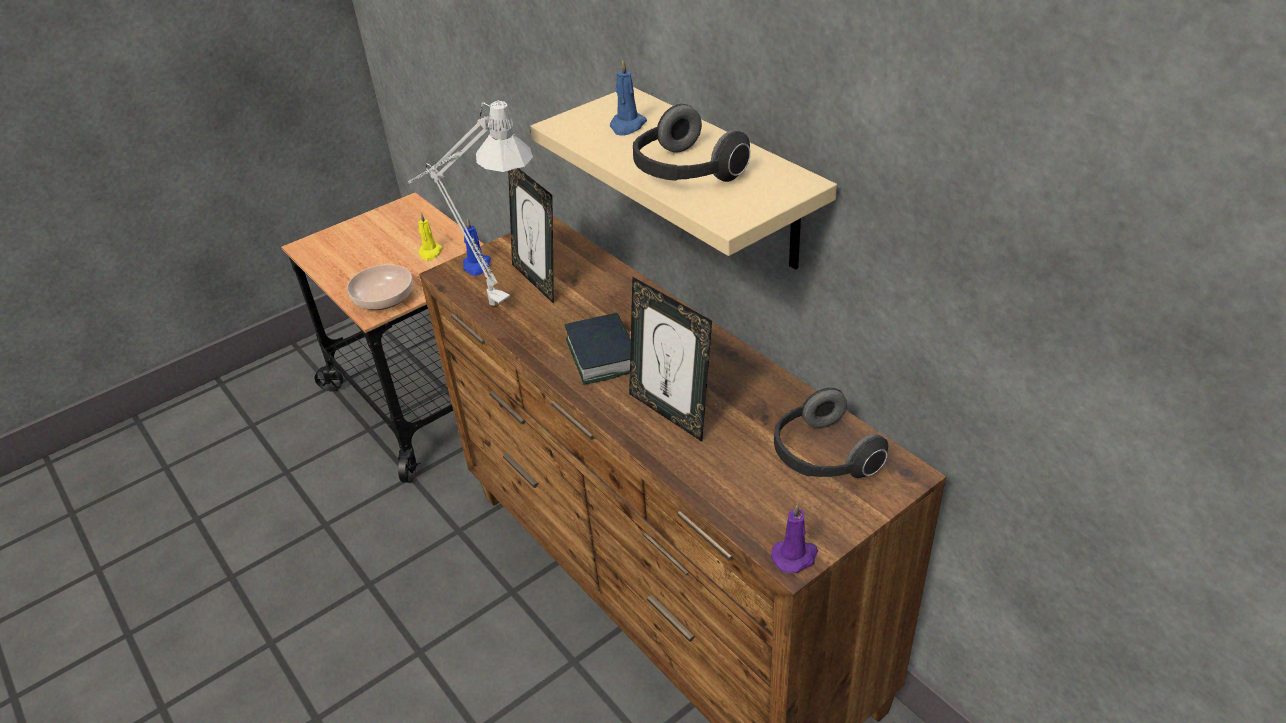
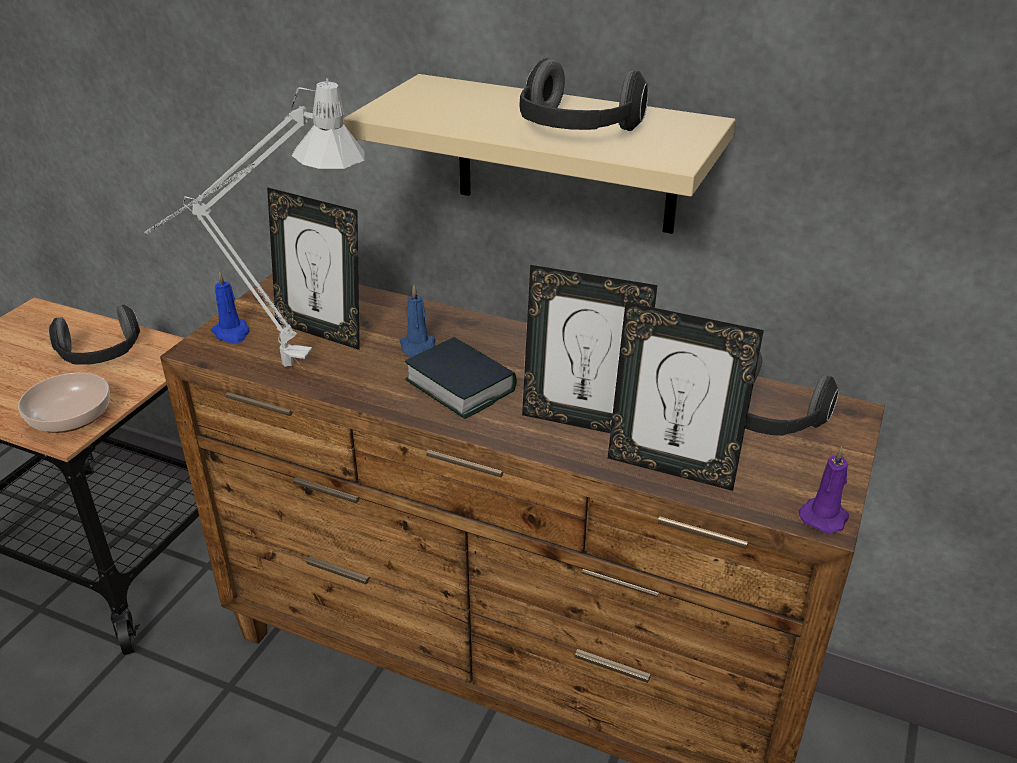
camera: 30 degrees left, 5 degrees down
(430, 253) = (101, 355): yellow candle -> headphones
(627, 126) = (460, 104): blue candle -> blue candle (418, 348)
(707, 474) = (671, 467): none -> picture frame

